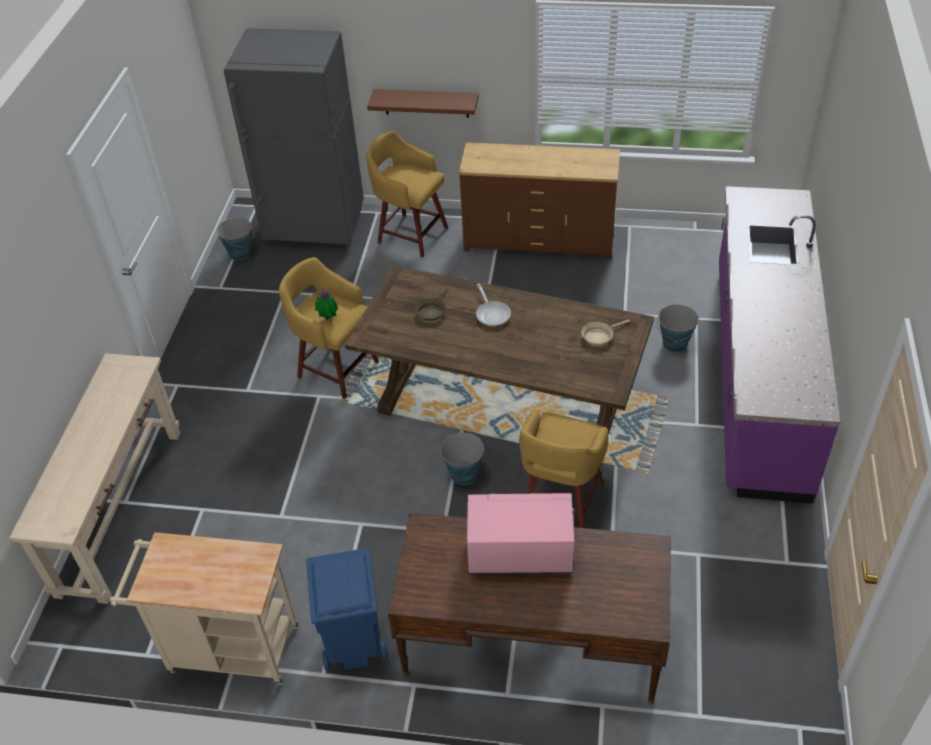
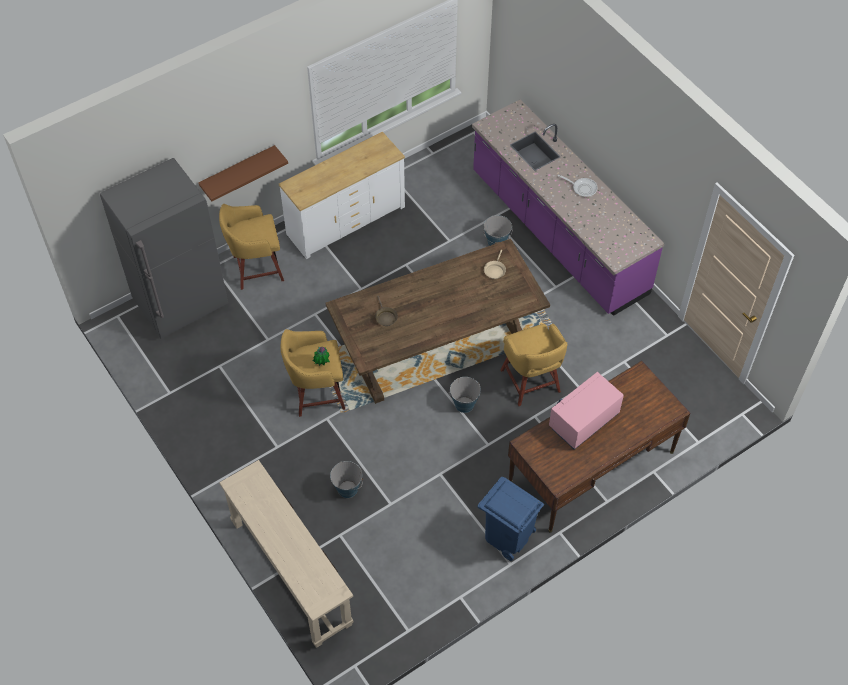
camera: 45 degrees left, 10 degrees up
(226, 648) = (446, 593): beige cart -> none
(240, 253) = (152, 359): bucket -> bucket (347, 489)
(492, 314) = (422, 296): frying pan -> frying pan (582, 188)
(539, 240) = (345, 220): brown dresser -> white dresser

